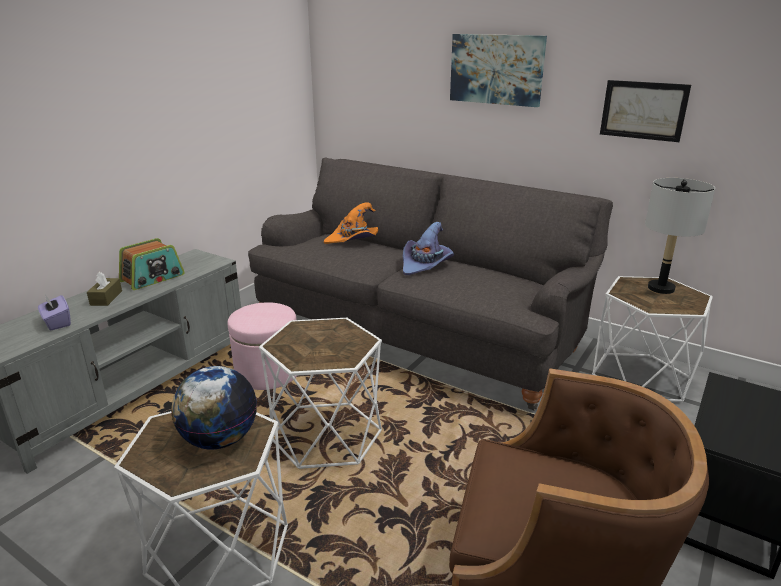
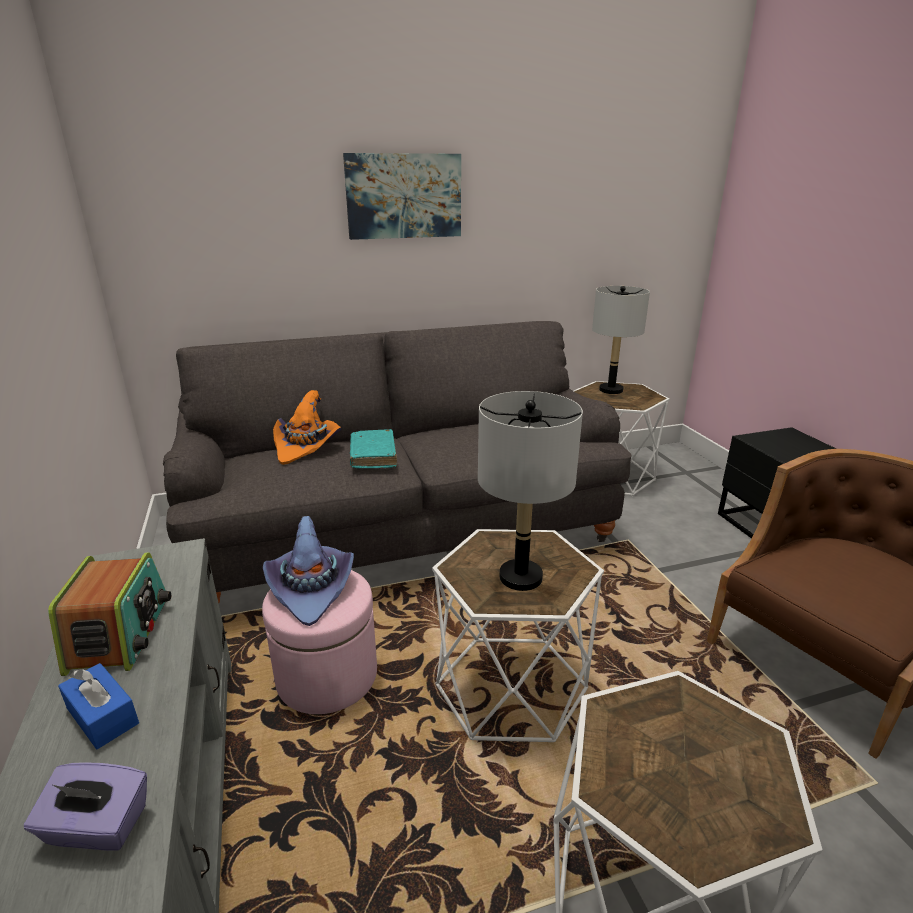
camera: 50 degrees left, 0 degrees up
(106, 298) = (102, 716): brown tissue box -> blue tissue box
(219, 439) = (691, 739): globe -> none
(311, 346) = (520, 578): none -> grey table lamp
(372, 257) = (373, 456): none -> turquoise book
(426, 264) = (439, 440): purple hat -> purple hat (312, 588)
(643, 110) = (559, 227): picture -> none

